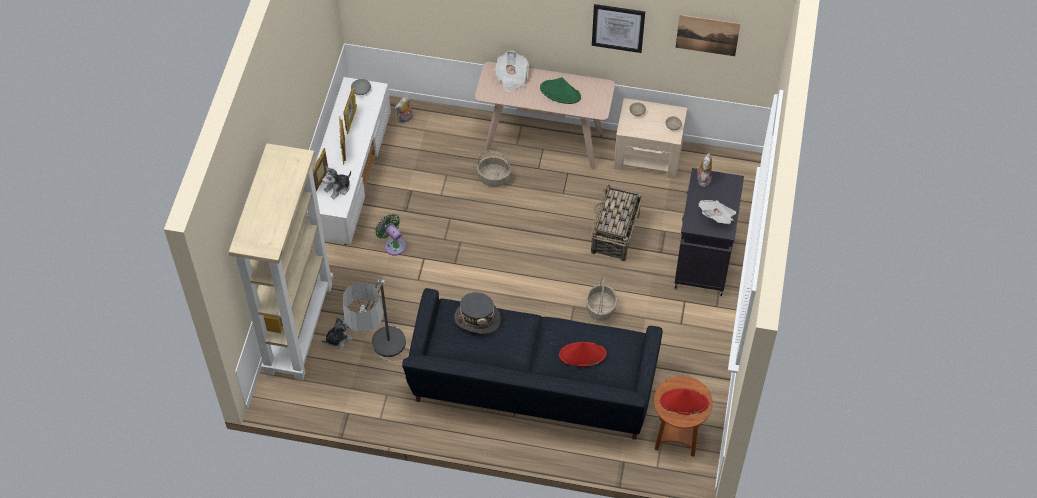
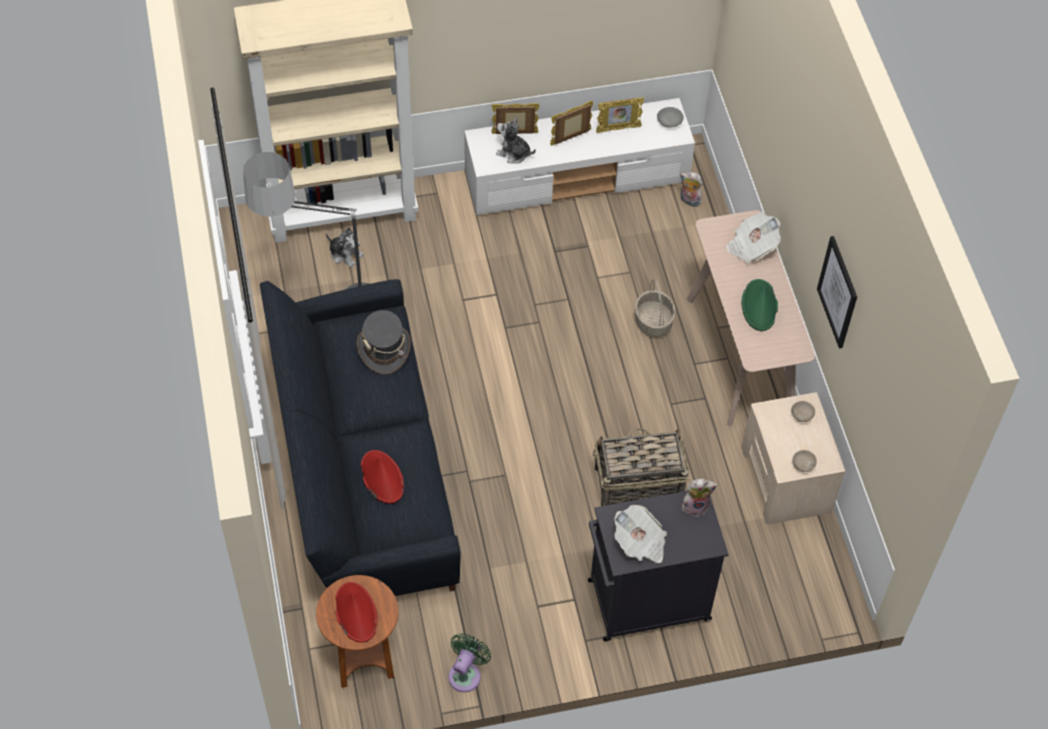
camera: 65 degrees right, 0 degrees up
(393, 244) = (500, 257): green fan -> green fan (466, 673)
(600, 308) = (516, 505): basket -> none
(707, 35) = (882, 394): picture -> none

